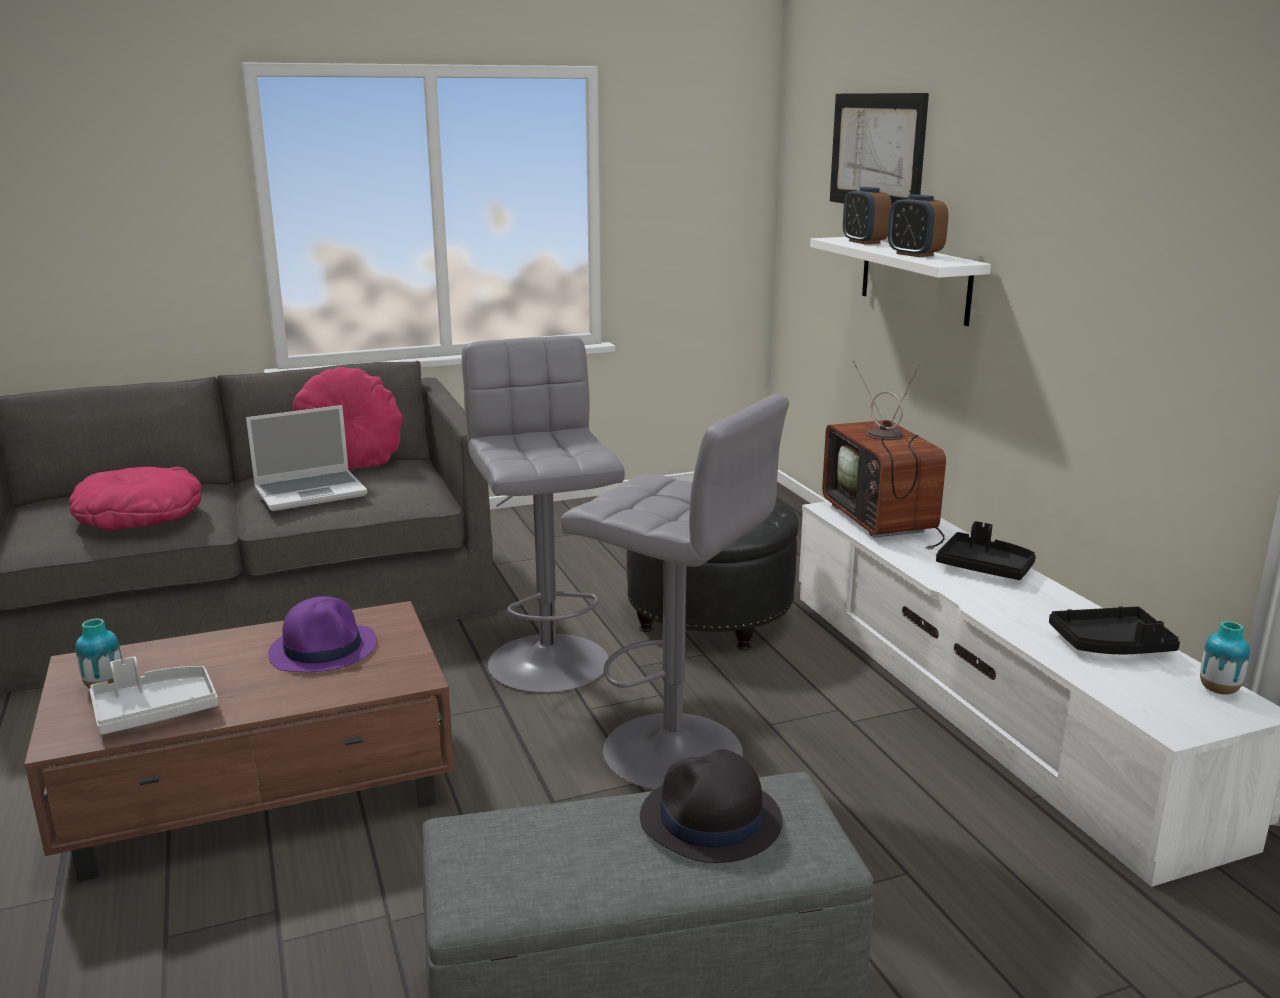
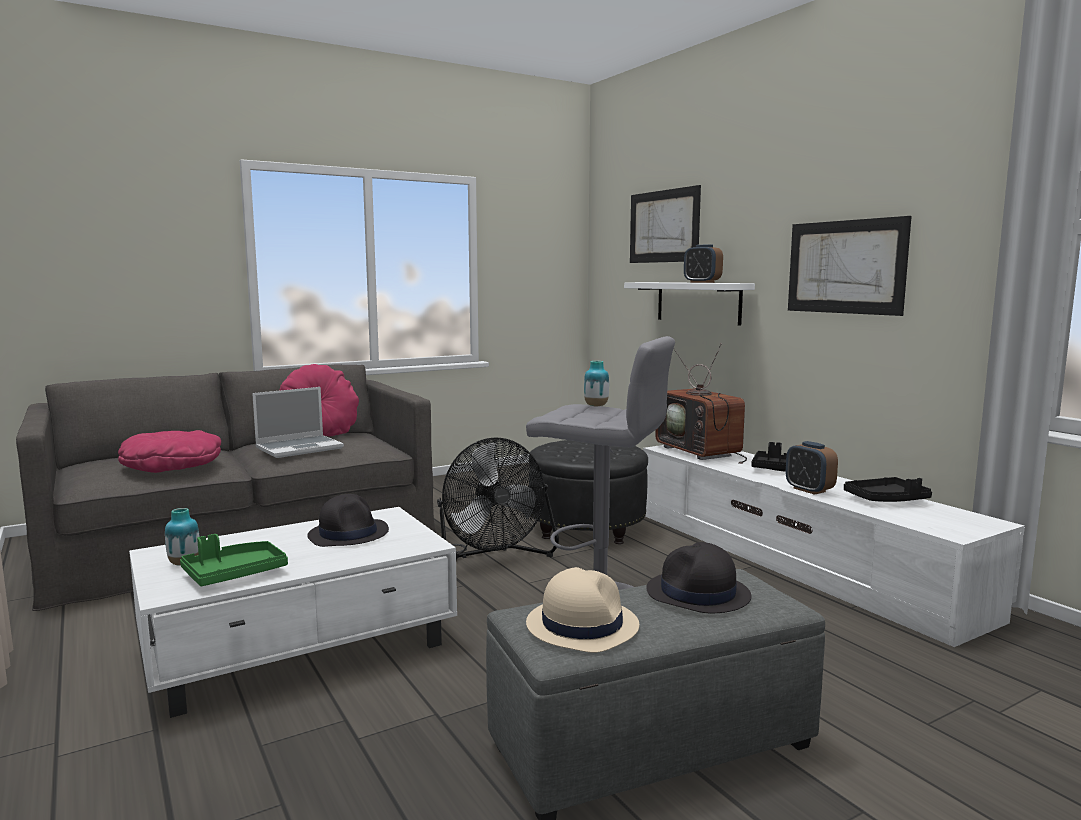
camera: 10 degrees left, 10 degrees down
(155, 711) = (234, 574): grey tray -> green tray
(264, 787) = (302, 646): brown coffee table -> white coffee table
(324, 649) = (349, 534): purple hat -> black hat
(524, 862) = (581, 625): none -> beige hat
(549, 662) = (486, 559): grey stool -> black fan
(864, 242) = (661, 282): alarm clock -> alarm clock (809, 490)
(1114, 261) = (845, 267): none -> picture
(1218, 690) = (966, 516): vase -> vase (596, 406)

